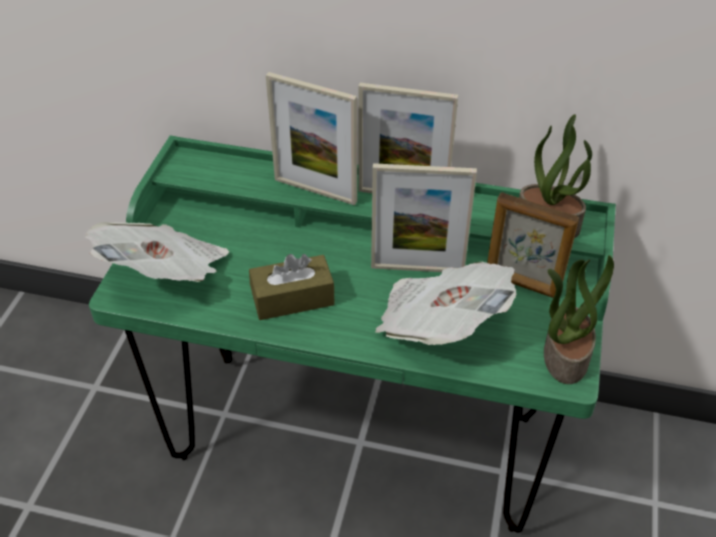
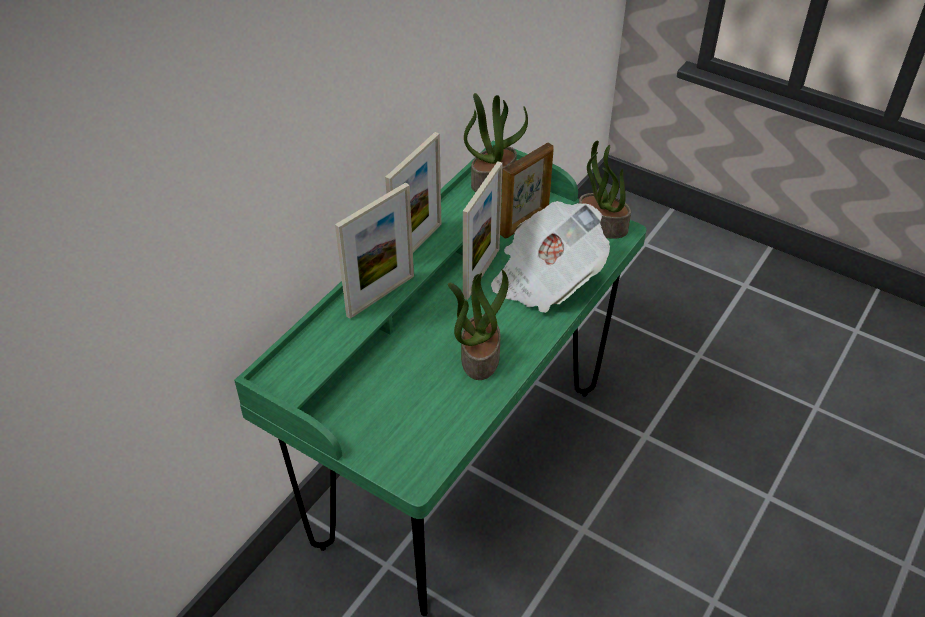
camera: 70 degrees left, 0 degrees up
(166, 274) = (406, 438): newspaper -> none
(292, 298) = (479, 356): brown tissue box -> potted plant

